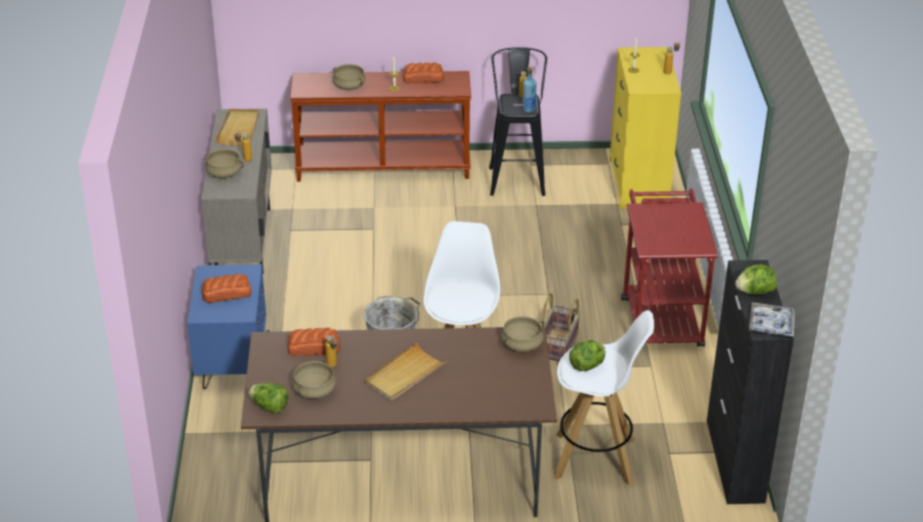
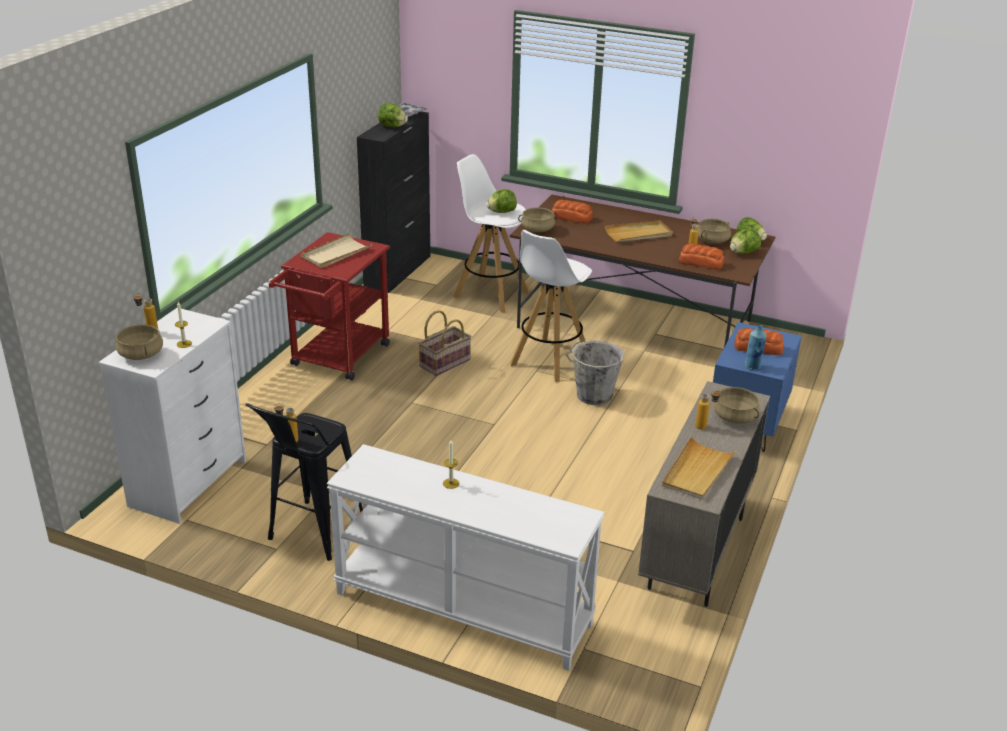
camera: 155 degrees left, 5 degrees down
(271, 380) = (743, 253): none -> lettuce
(349, 86) = (510, 505): beige cooking pot -> beige cooking pot (141, 354)
(383, 167) = (461, 609): brown console table -> white console table
(423, 79) = (399, 487): bread -> bread (571, 217)
(528, 109) = (307, 420): blue bottle -> blue bottle (752, 366)
(637, 183) = (189, 483): yellow dresser -> white dresser
(673, 228) = (336, 253): none -> beige tray

